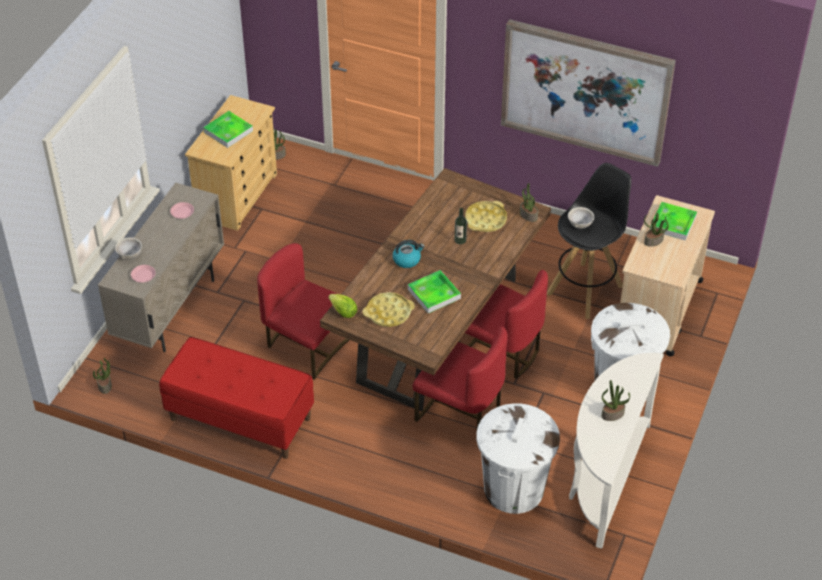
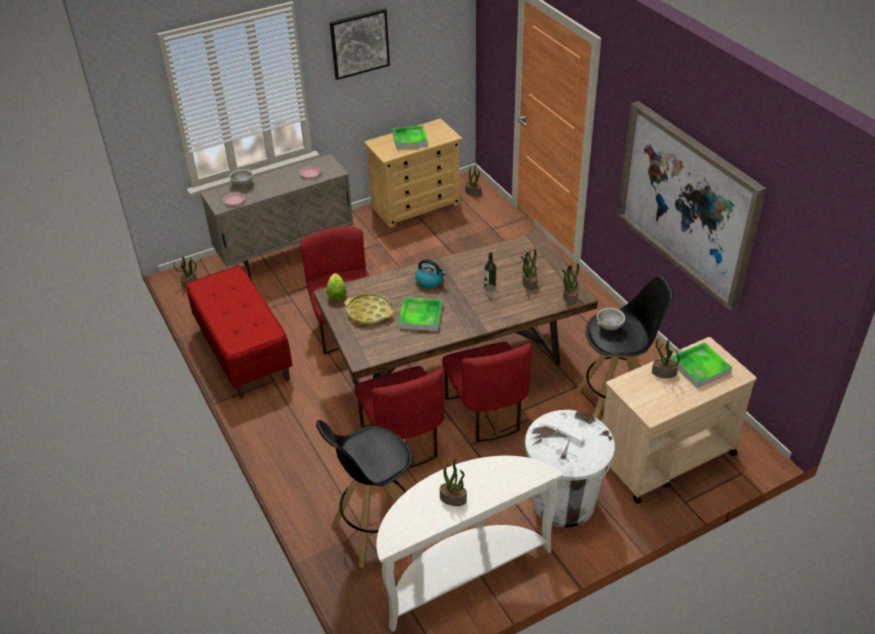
camera: 40 degrees right, 5 degrees down
(170, 57) = (359, 43): none -> picture
(485, 220) = (529, 283): yellow tray -> potted plant
(513, 489) = (375, 529): white trash can -> black stool

